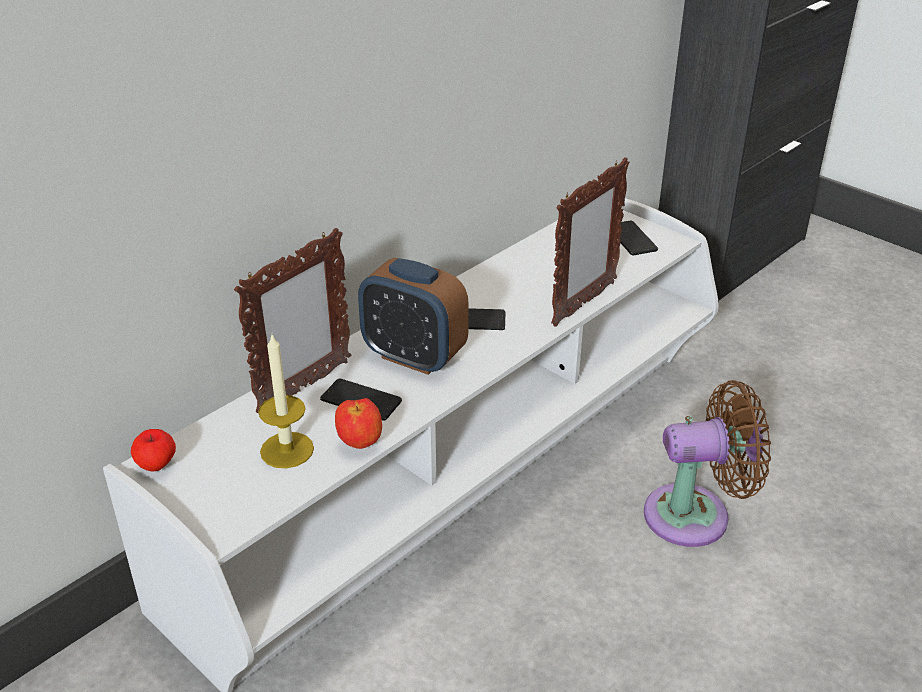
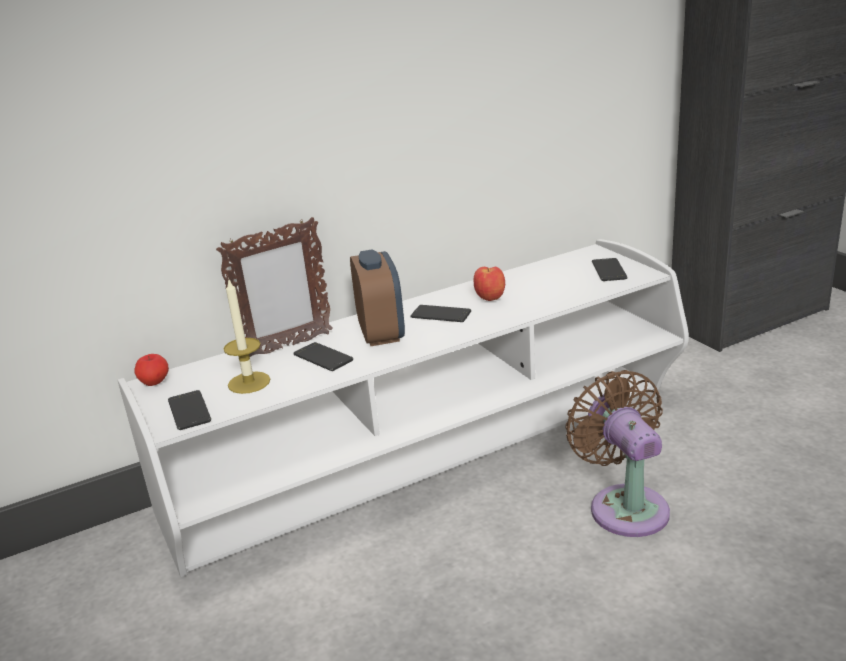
camera: 20 degrees right, 10 degrees down
(233, 503) = (189, 411): none -> phone
(360, 443) = (304, 383): apple -> apple (490, 299)
(414, 357) = (381, 334): alarm clock -> alarm clock turned 150 degrees counterclockwise
(583, 304) = (539, 310): picture frame -> none
(696, 515) = (625, 506): brown fan -> brown fan turned 120 degrees counterclockwise

